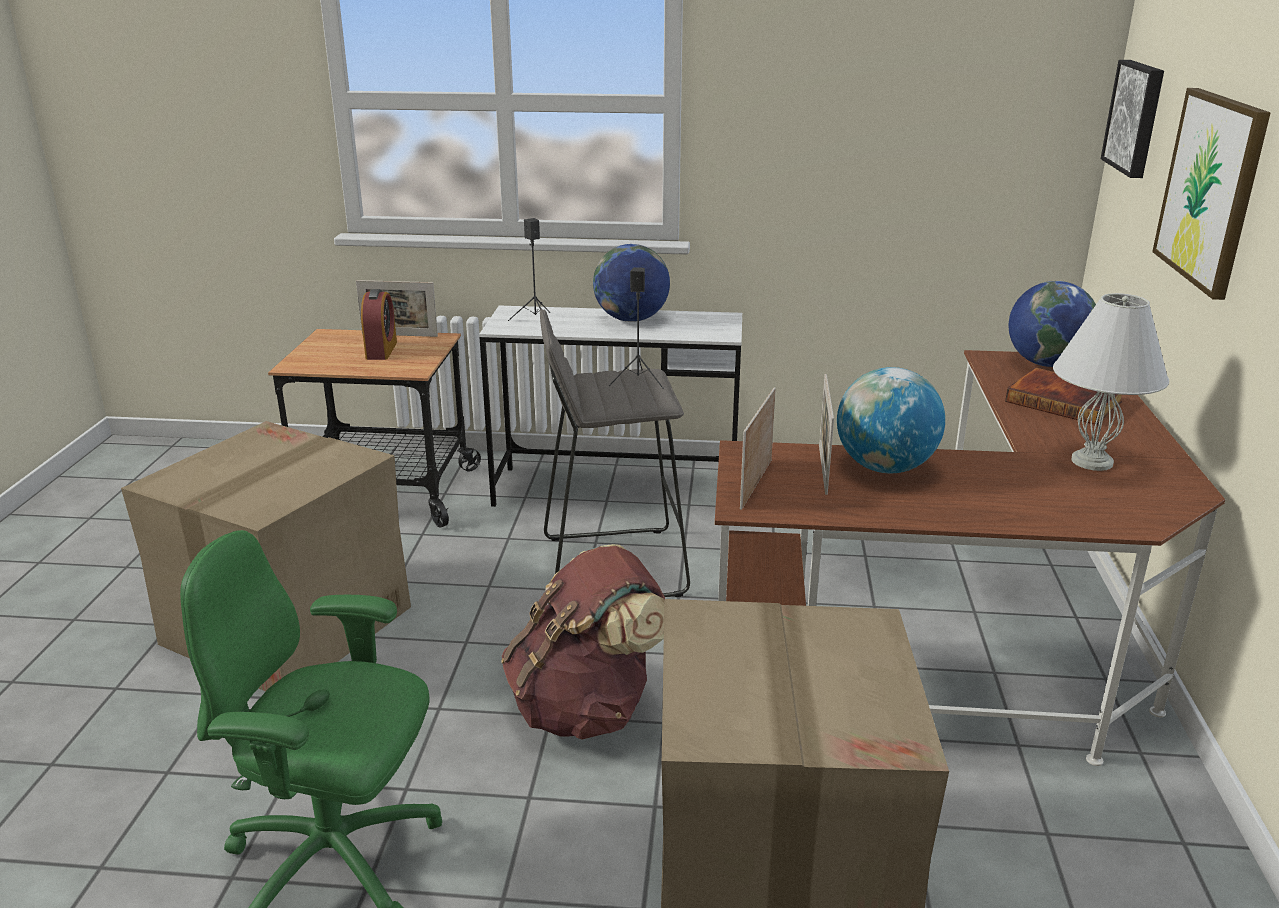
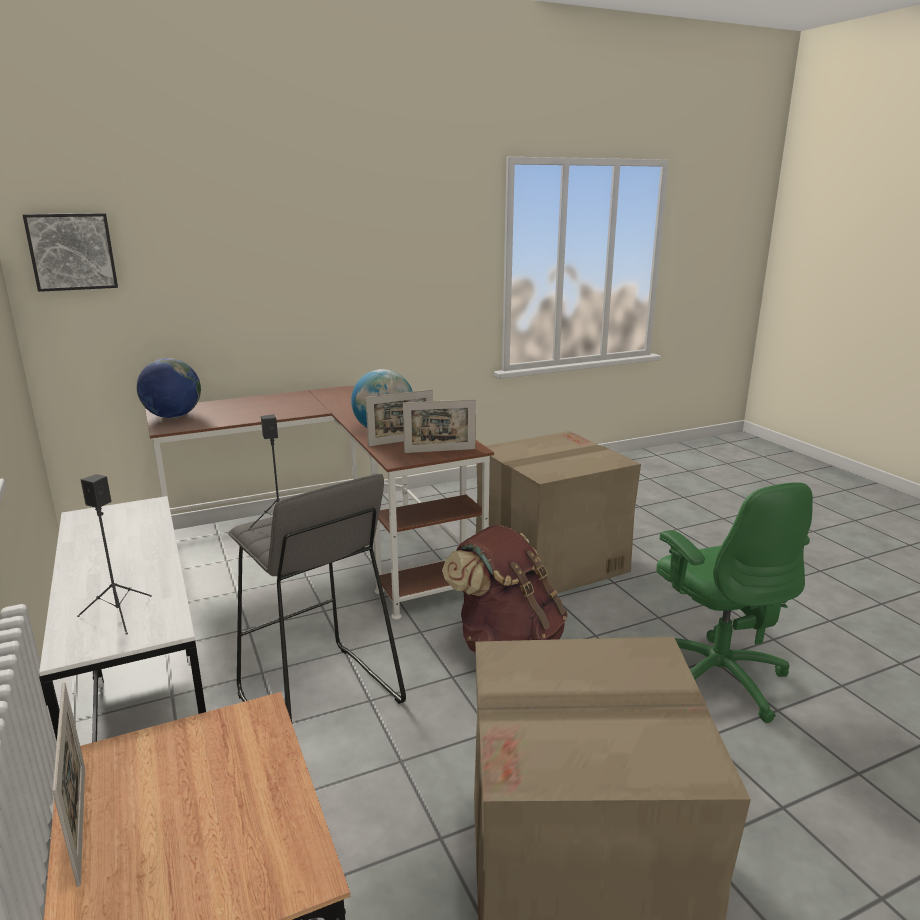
camera: 120 degrees left, 5 degrees down
(381, 350) = (178, 798): alarm clock -> none
(631, 319) = (103, 557): globe -> none
(1064, 401) = (244, 409): book -> none
(1092, 461) = (330, 401): white table lamp -> none
(1211, 189) = (232, 265): picture -> none

